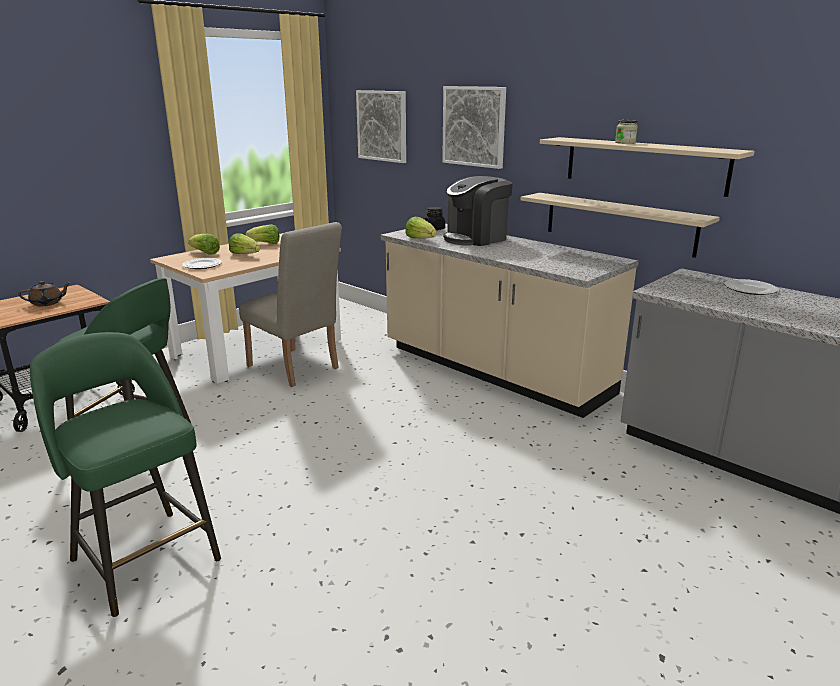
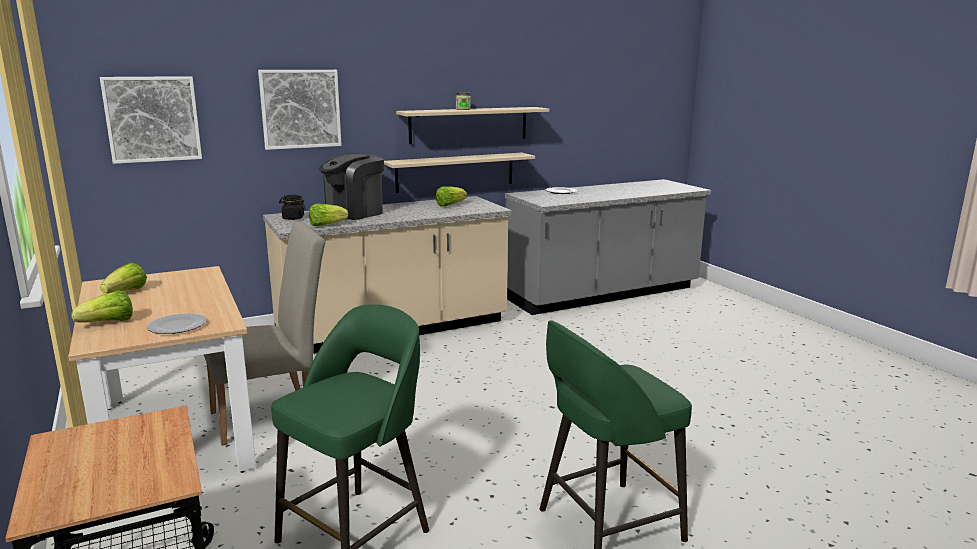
camera: 70 degrees left, 5 degrees down
(47, 303) = (119, 453): brown teapot -> none
(244, 254) = (164, 304): lettuce -> lettuce (450, 205)
(476, 238) = (353, 213): coffee machine -> coffee machine turned 60 degrees clockwise

